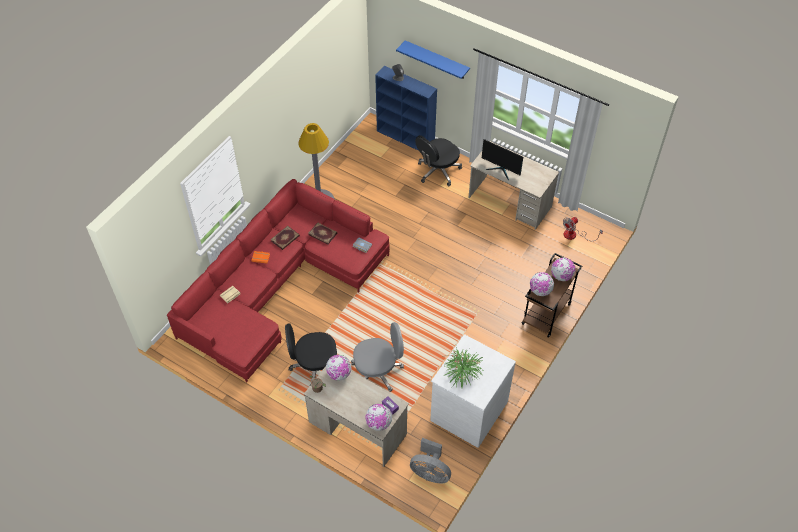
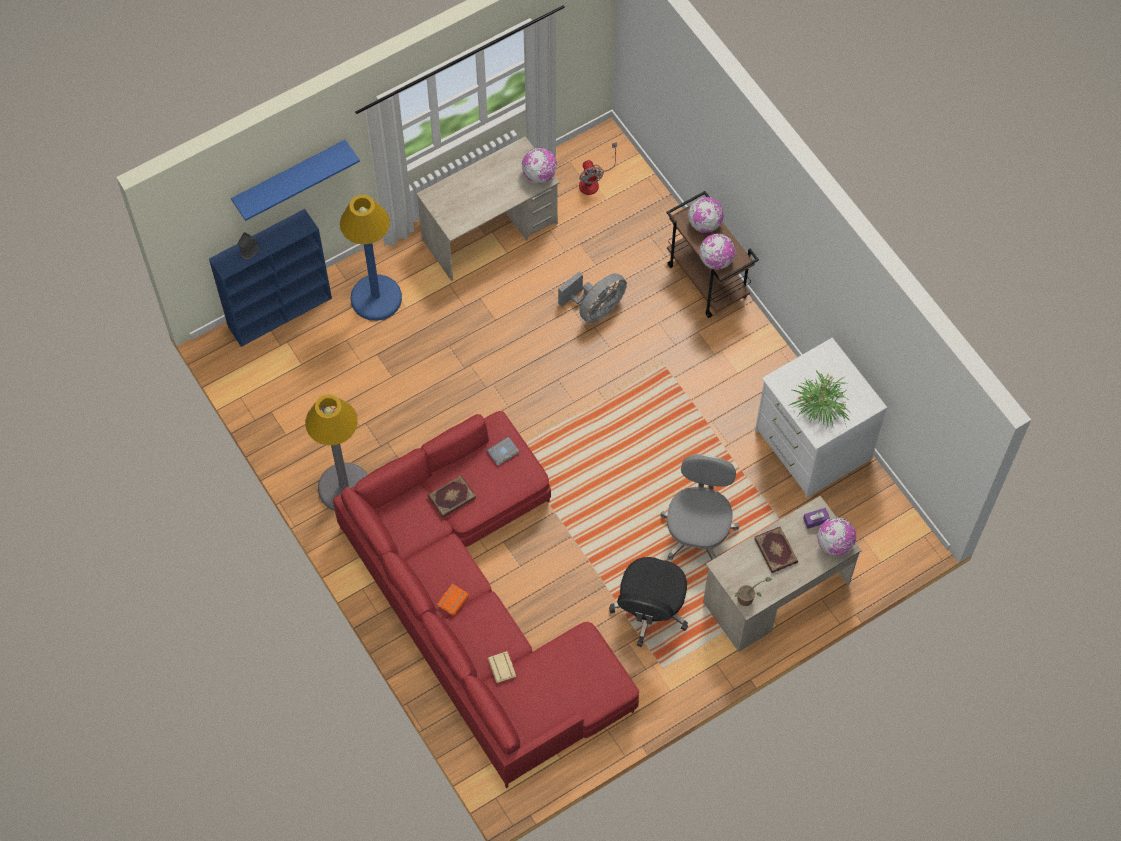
camera: 65 degrees left, 10 degrees up
(285, 239) = (433, 552): book -> book (776, 550)
(339, 374) = (735, 562): globe -> globe (539, 175)
(430, 472) = (881, 531): grey fan -> grey fan (595, 309)
(437, 171) = (376, 298): black office chair -> blue floor lamp
(501, 170) = (481, 205): monitor -> none

